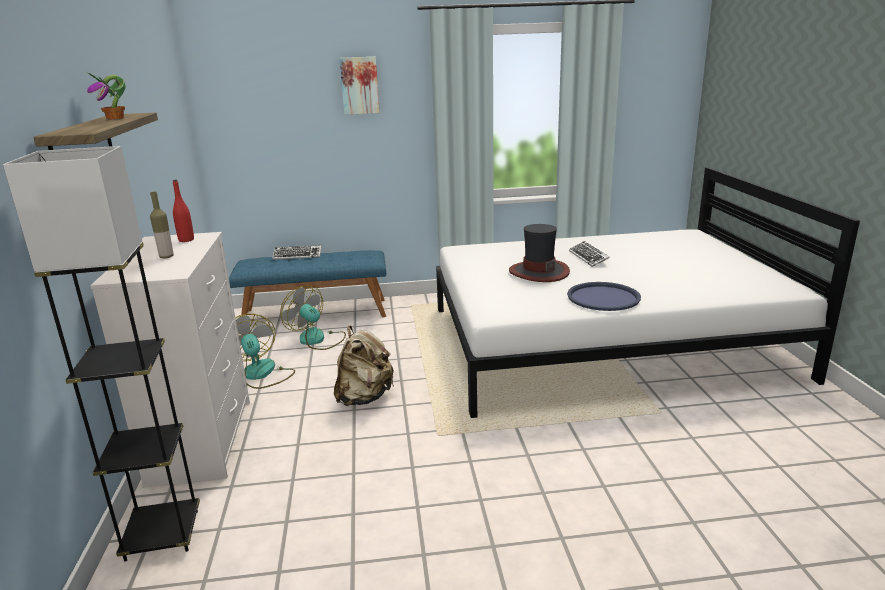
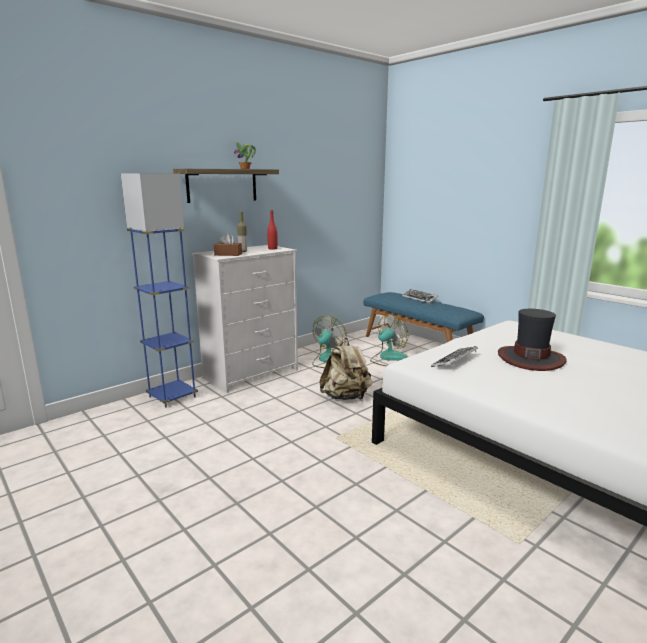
camera: 55 degrees right, 5 degrees down
(162, 535) = (172, 397): grey floor lamp -> blue floor lamp
(167, 267) = (228, 254): none -> brown tissue box
(317, 340) = (388, 358): fan -> fan turned 45 degrees clockwise
(359, 85) = (491, 170): picture -> none
(588, 257) = (613, 368): keyboard -> keyboard (455, 361)
(603, 297) = (530, 395): blue tray -> none

